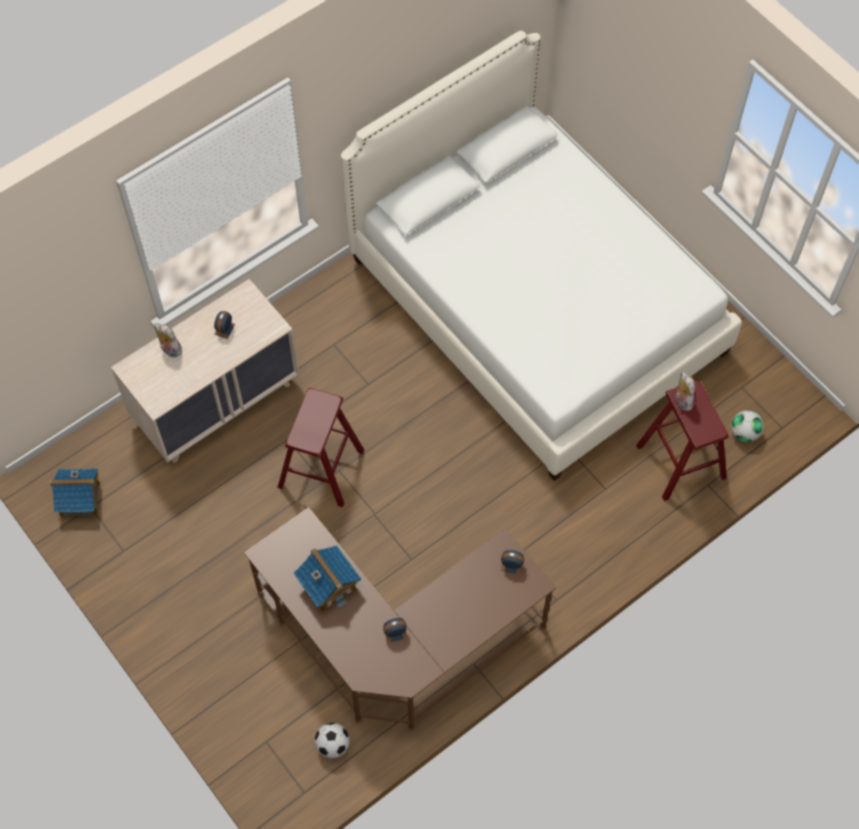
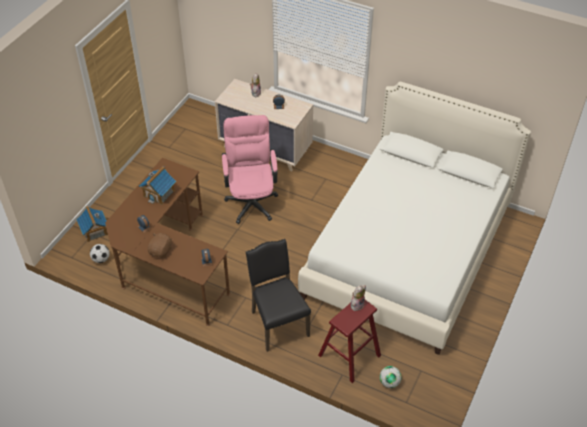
camera: 65 degrees right, 15 degrees down
(80, 499) = (187, 124): toy house -> toy house (94, 231)
(321, 468) = (251, 199): red stool -> pink office chair
(459, 624) = (161, 251): none -> brown plush toy
(584, 529) = (278, 323): none -> black chair

